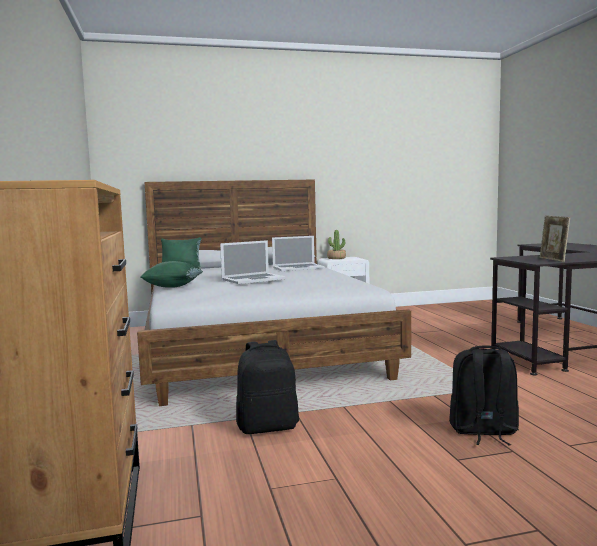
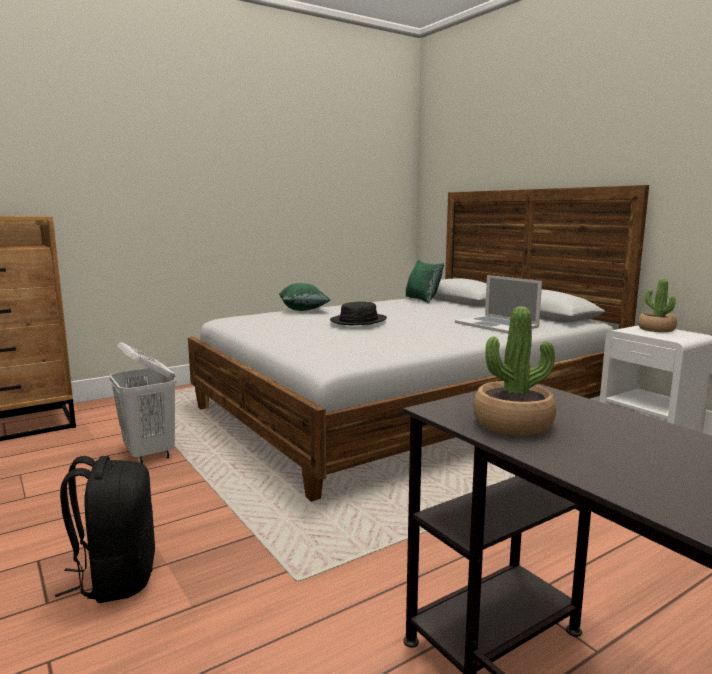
camera: 70 degrees right, 5 degrees up
(253, 279) = (359, 320): laptop -> black hat
(268, 427) = (149, 453): black backpack -> white laundry basket
(553, 260) = (513, 424): picture frame -> potted plant

